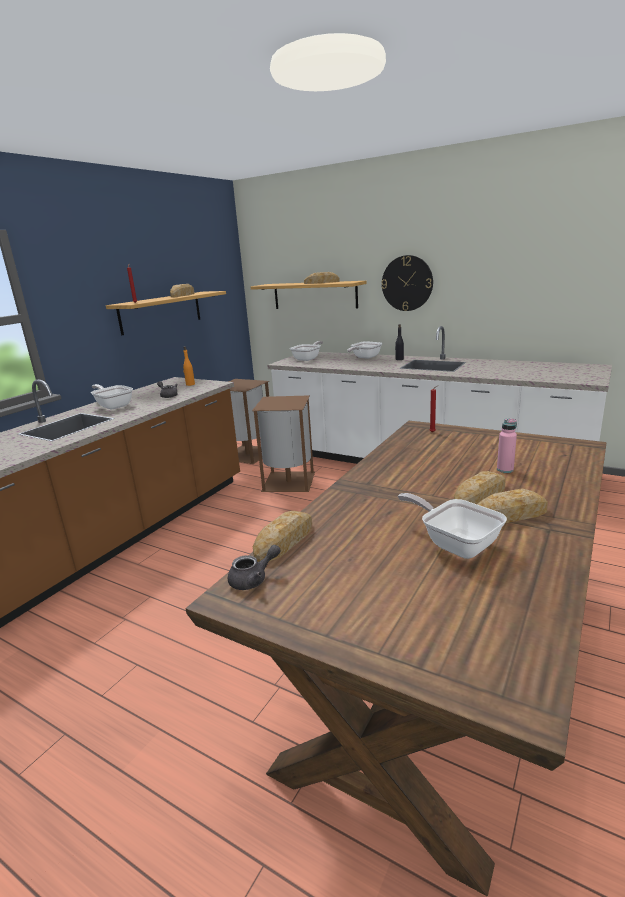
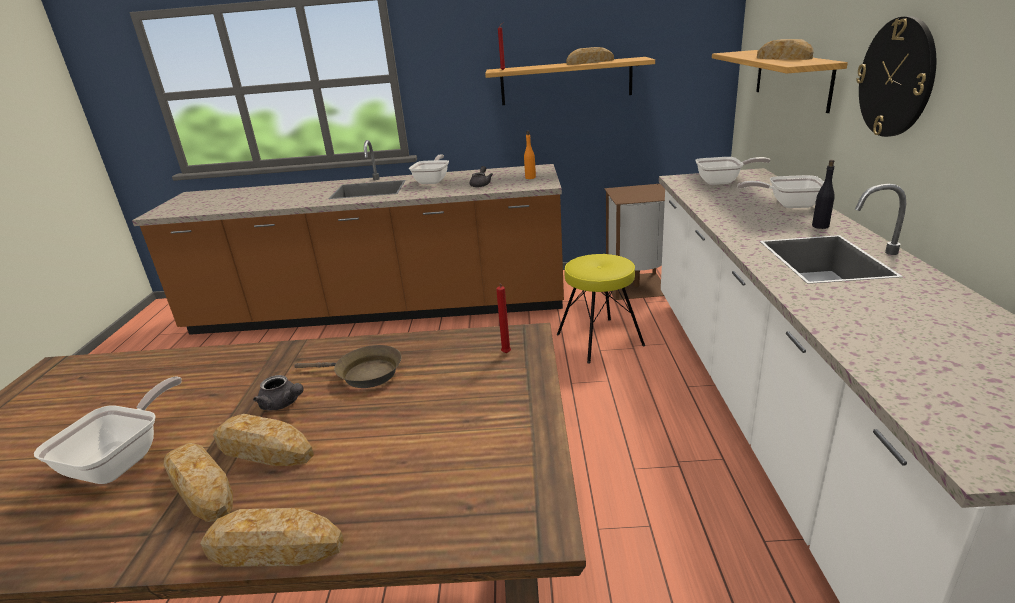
camera: 60 degrees right, 5 degrees up
(253, 579) = (79, 368): grey teapot -> grey teapot (283, 404)
(285, 541) = (150, 358): bread -> bread (273, 548)
(290, 481) = (600, 340): brown trash can -> yellow stool
(415, 465) = (364, 374): none -> brown frying pan
(505, 469) = (370, 451): pink bottle -> none

